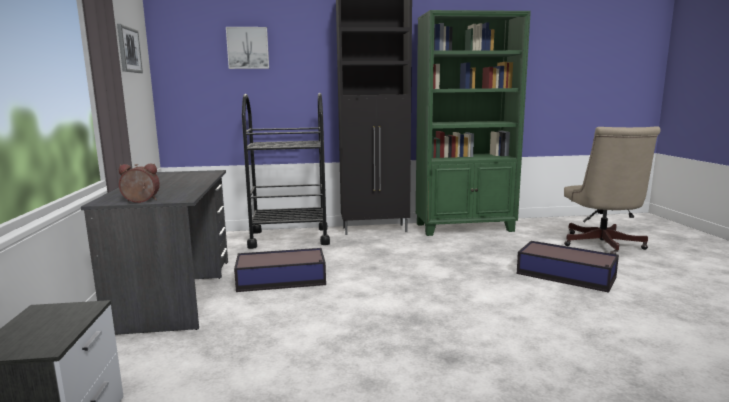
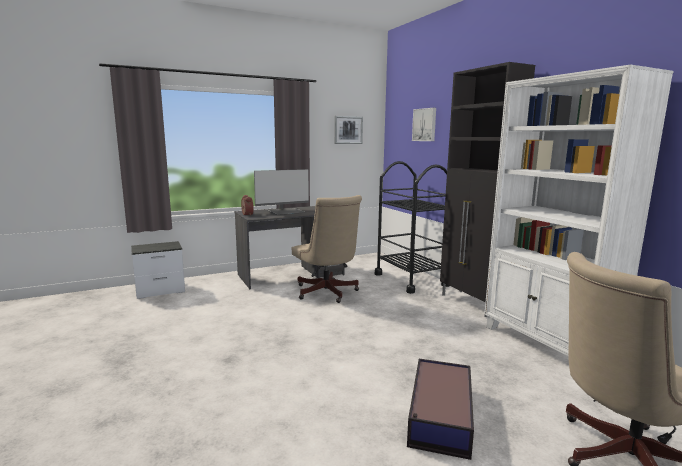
camera: 70 degrees right, 0 degrees up
(166, 186) = (285, 212): none -> monitor
(282, 280) = (327, 293): storage box -> beige office chair
(465, 228) = (547, 344): green bookcase -> white bookcase

